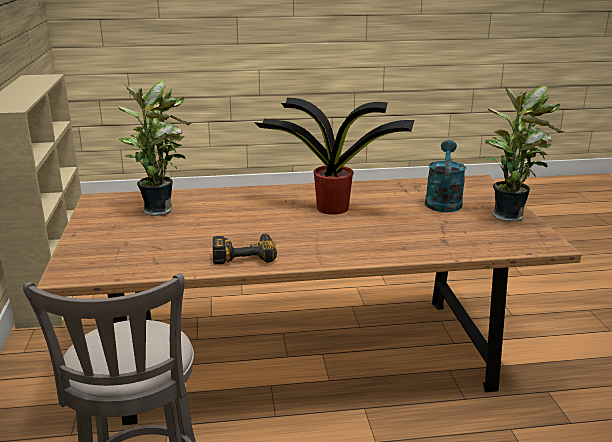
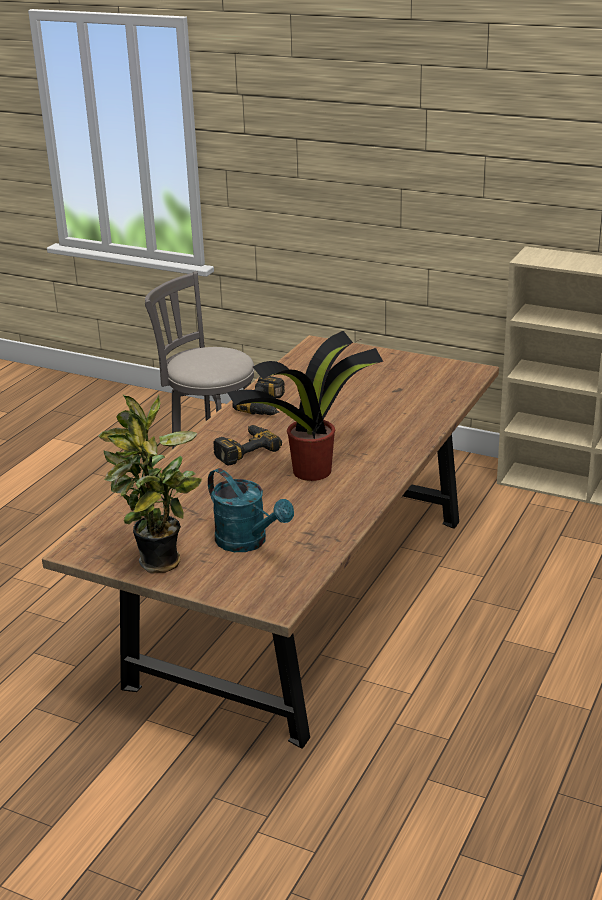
camera: 125 degrees right, 5 degrees up
(160, 209) = (412, 391): potted plant -> none
(334, 238) = (243, 449): none -> power drill

